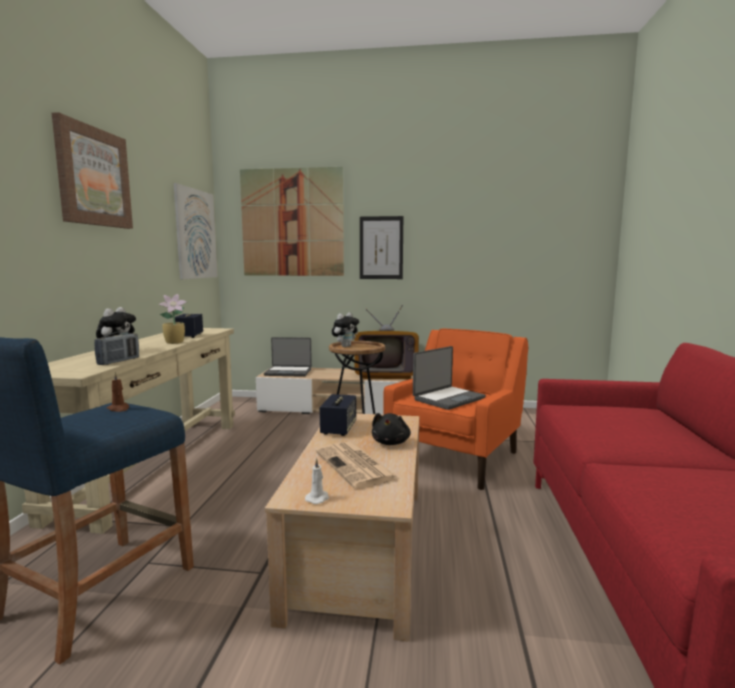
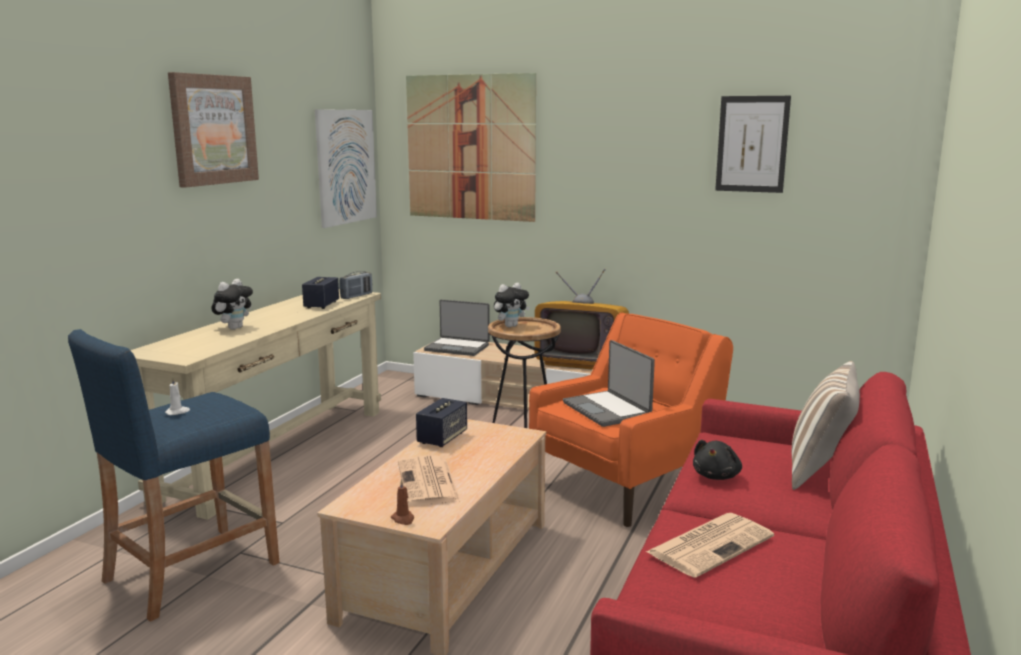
camera: 15 degrees right, 5 degrees up
(119, 361) = (228, 343): radio -> radio (356, 296)
(119, 409) = (211, 402): brown candle -> brown candle (403, 519)
(175, 342) = (300, 316): potted plant -> none
(318, 498) = (368, 510): white candle -> white candle (178, 412)
(381, 248) = (585, 186): picture -> picture (752, 144)
(391, 442) = (485, 461): black plush toy -> black plush toy (716, 476)
(448, 398) = (607, 410): laptop -> laptop turned 90 degrees clockwise
(667, 421) = (820, 471): none -> pillow
(676, 486) = (711, 544): none -> newspaper

